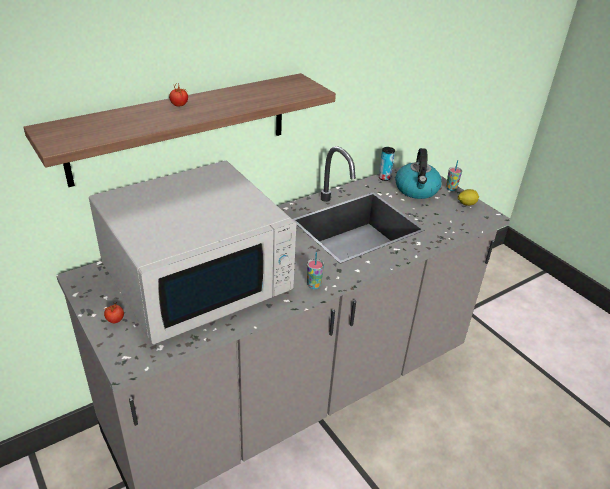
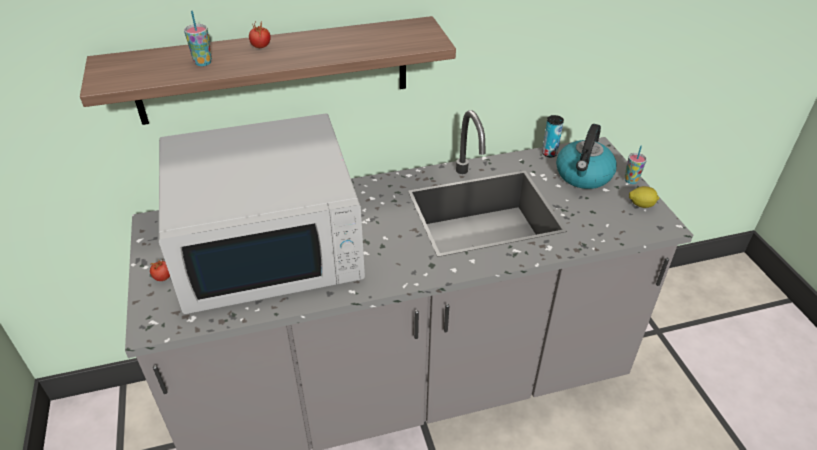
camera: 20 degrees right, 5 degrees up
(314, 285) = (392, 279): cup -> cup (203, 62)

